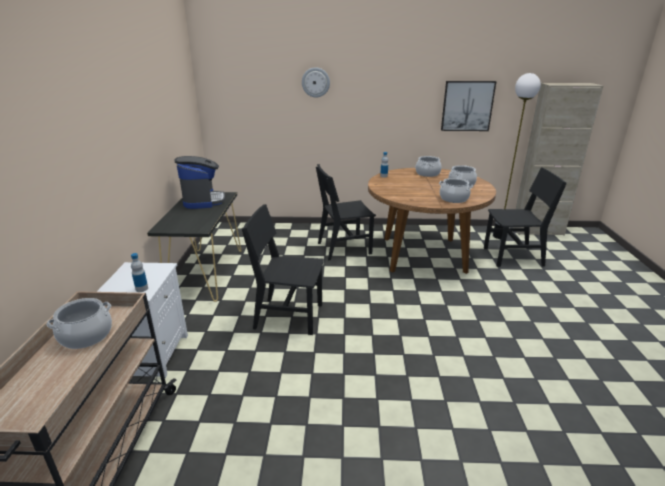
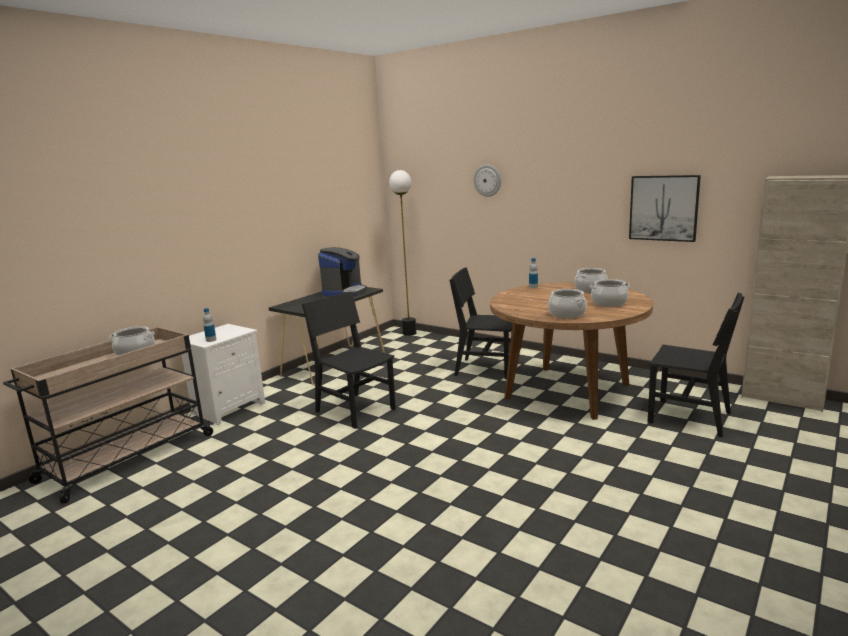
camera: 35 degrees right, 10 degrees down
(499, 236) = (707, 393): floor lamp -> floor lamp (409, 333)

